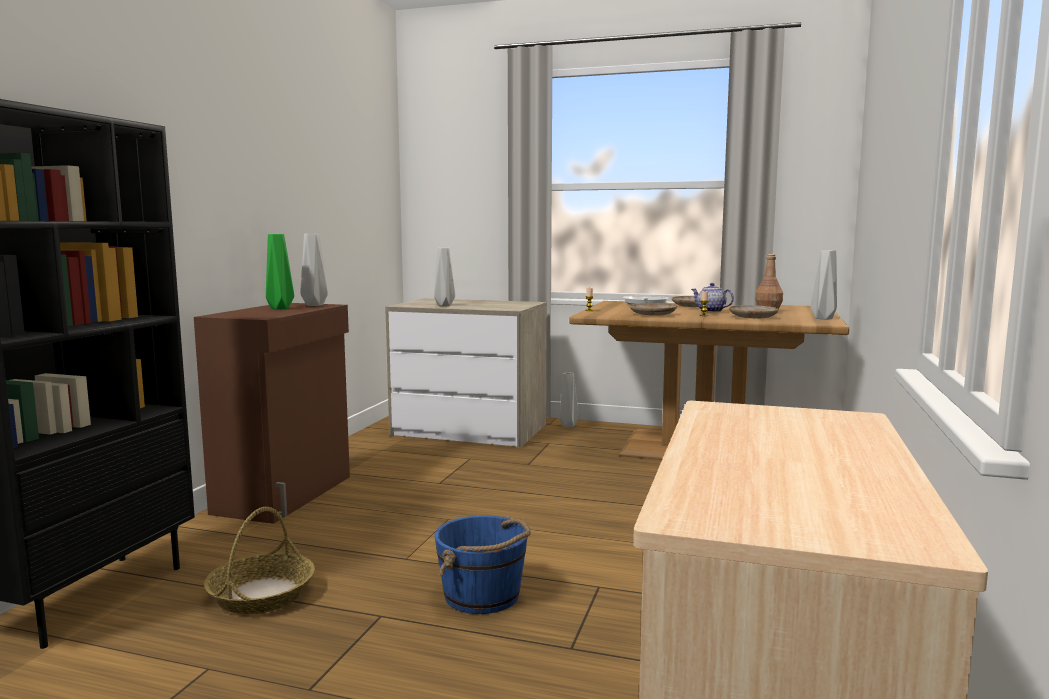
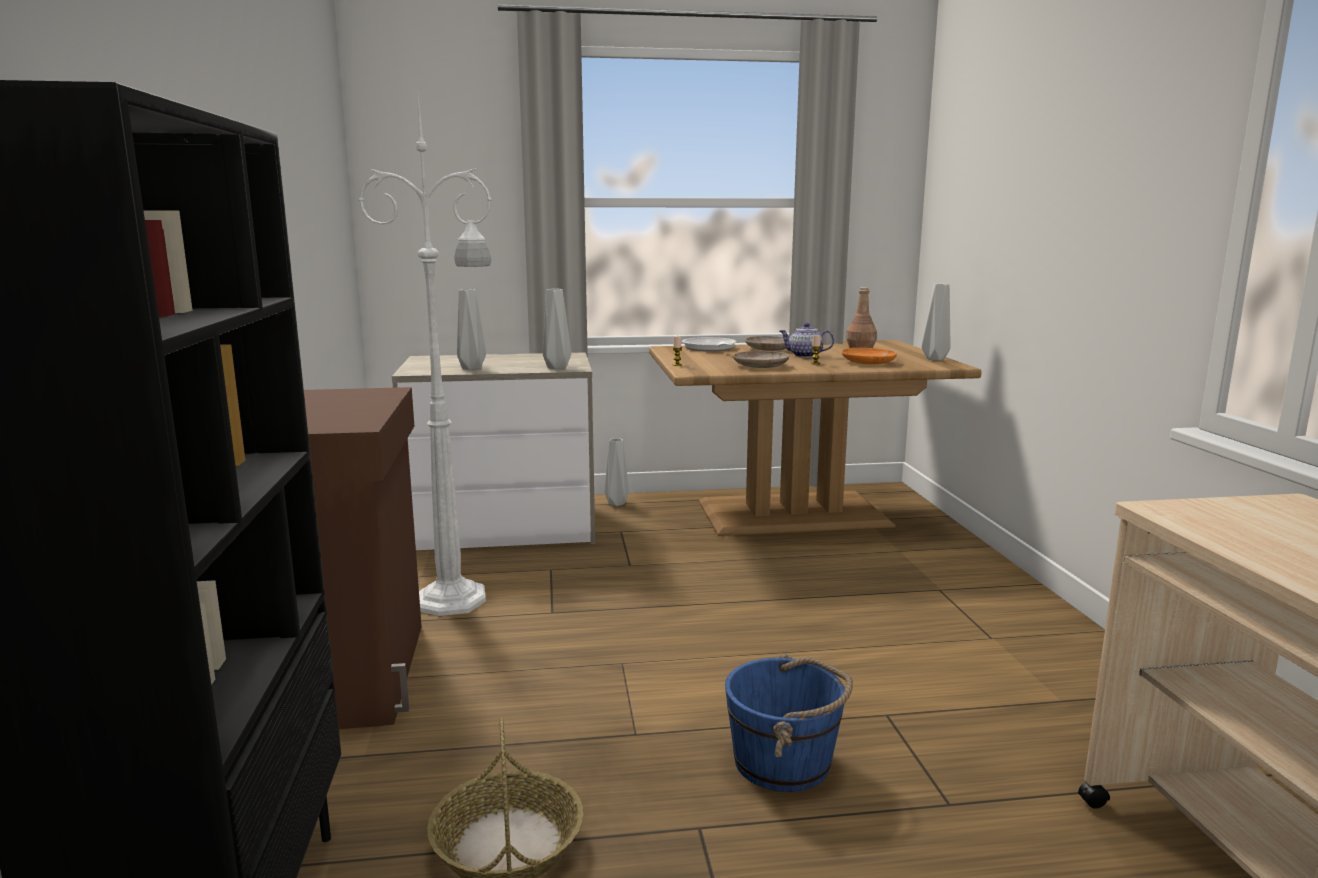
camera: 25 degrees left, 5 degrees up
(279, 308) = (331, 404): green vase -> none
(316, 305) = (369, 392): grey vase -> grey vase (558, 367)
(386, 466) = (454, 600): none -> white floor lamp
(753, 317) = (868, 362): beige plate -> orange plate

